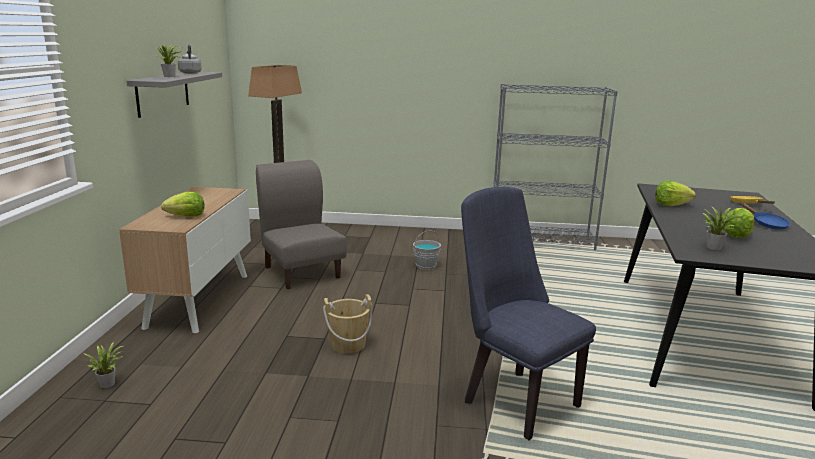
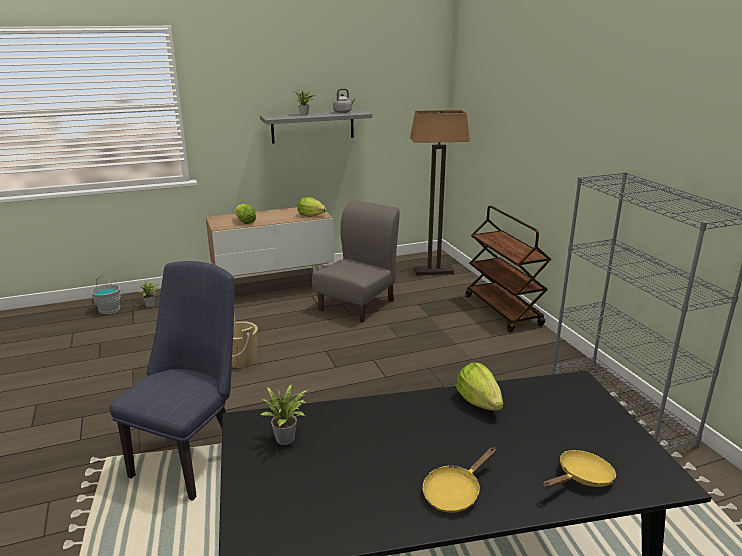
camera: 65 degrees right, 5 degrees up
(386, 231) = (503, 311): none -> brown cart
(426, 266) = (436, 353): grey bucket -> grey bucket (109, 309)
(737, 235) = (363, 460): lettuce -> lettuce (311, 215)
(766, 224) = (455, 492): blue frying pan -> yellow frying pan

